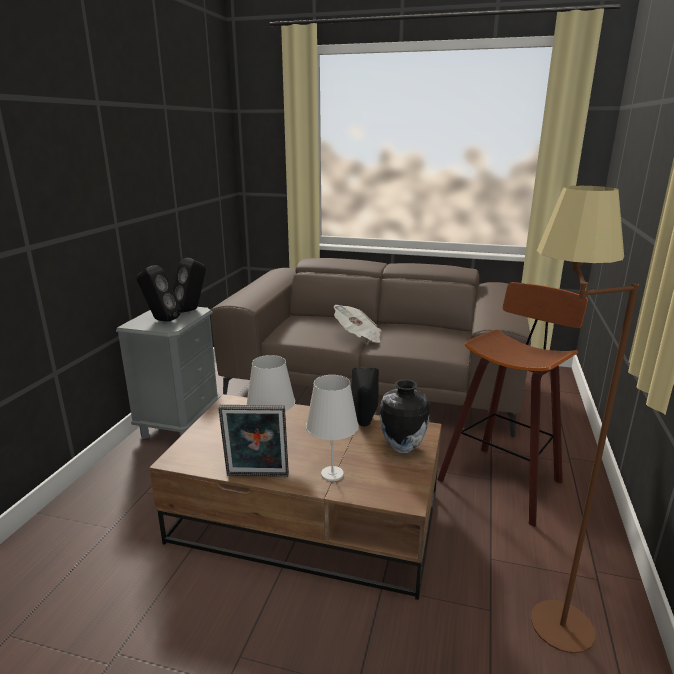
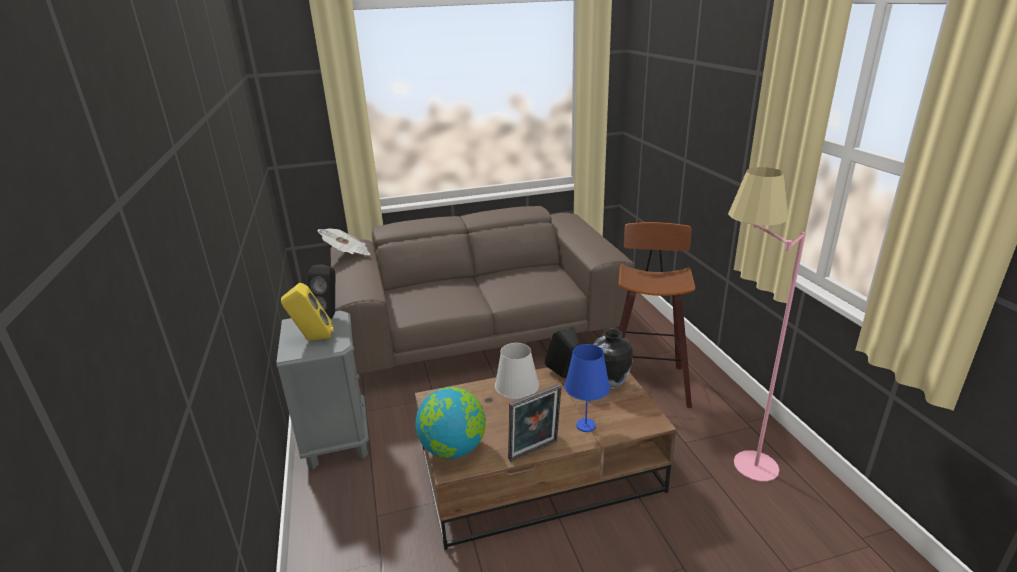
camera: 30 degrees left, 5 degrees up
(160, 320) = (312, 339): black speaker -> yellow speaker
(196, 446) = (453, 449): none -> globe
(332, 474) = (585, 425): white table lamp -> blue table lamp
(358, 336) = (476, 296): newspaper -> newspaper (347, 254)
(538, 606) = (735, 460): brown floor lamp -> pink floor lamp

